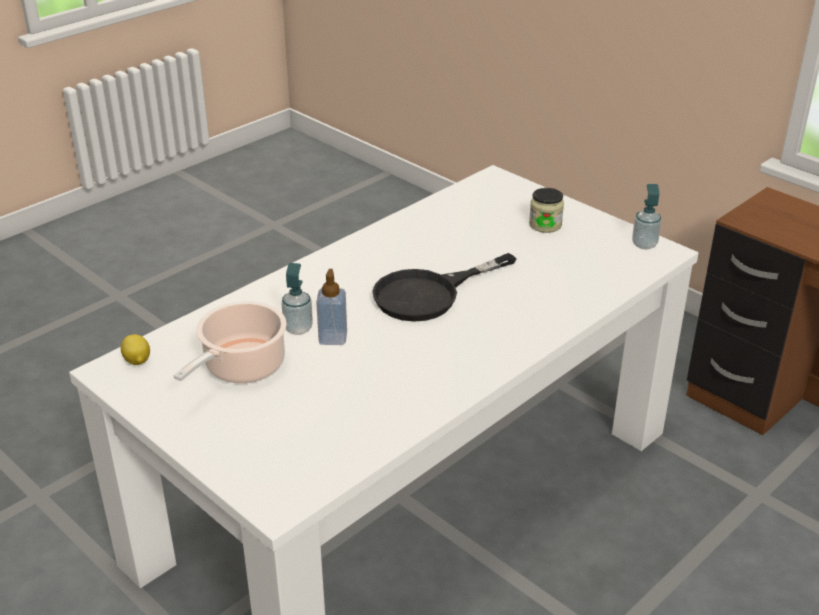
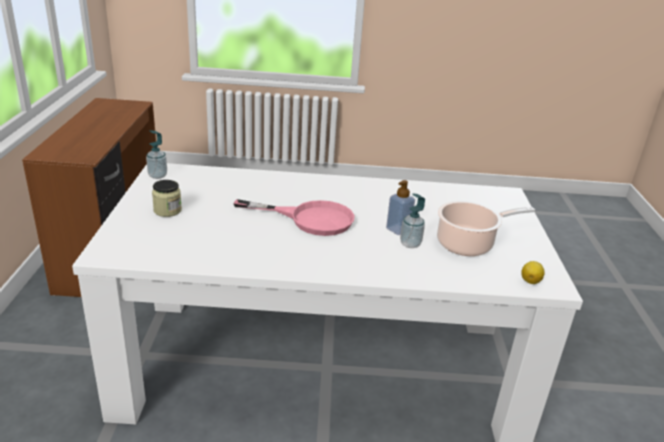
camera: 135 degrees left, 5 degrees down
(429, 294) = (310, 219): black frying pan -> pink frying pan

